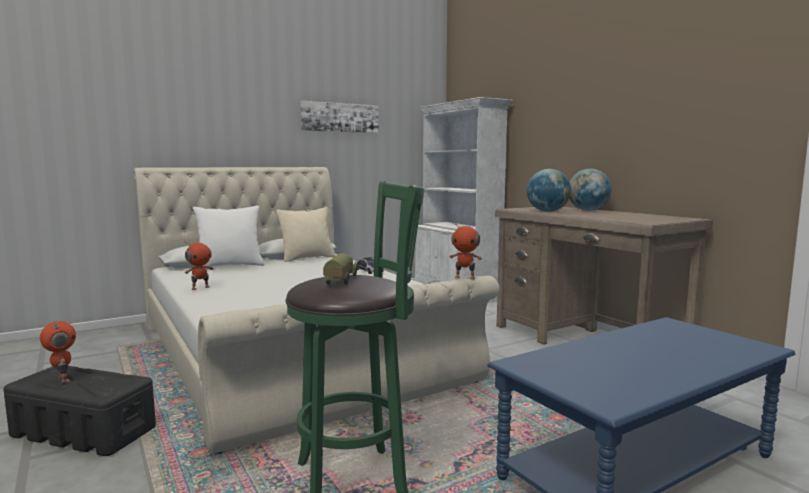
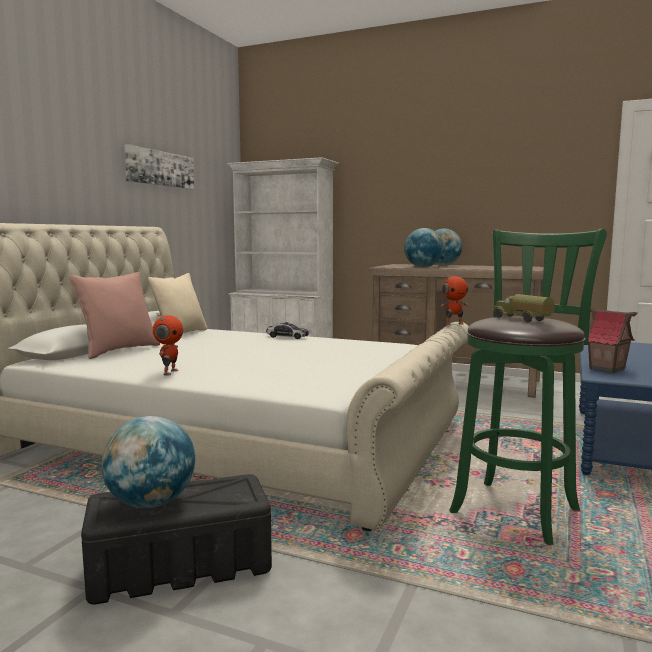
camera: 35 degrees left, 0 degrees up
(62, 379) = (151, 503): toy robot -> globe
(230, 266) = (119, 350): white pillow -> pink pillow
(559, 357) = (607, 369): none -> toy house

